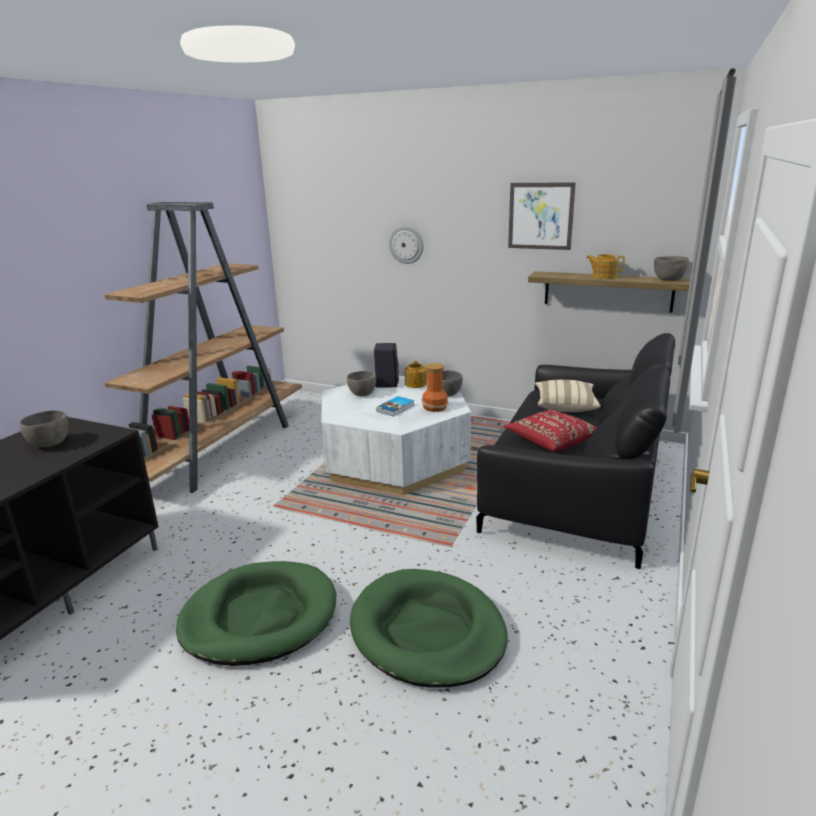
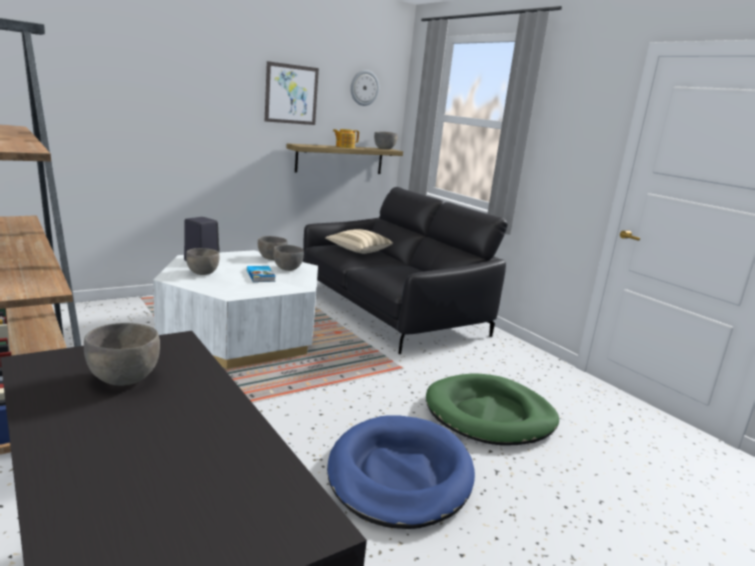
camera: 60 degrees left, 5 degrees down
(259, 617) = (399, 475): green dog bed -> blue dog bed
(406, 244) = (157, 114): wall clock -> wall clock (364, 88)
(416, 384) = (227, 257): teapot -> none
(434, 407) = (287, 268): vase -> grey bowl
(550, 441) = (401, 270): red pillow -> none

